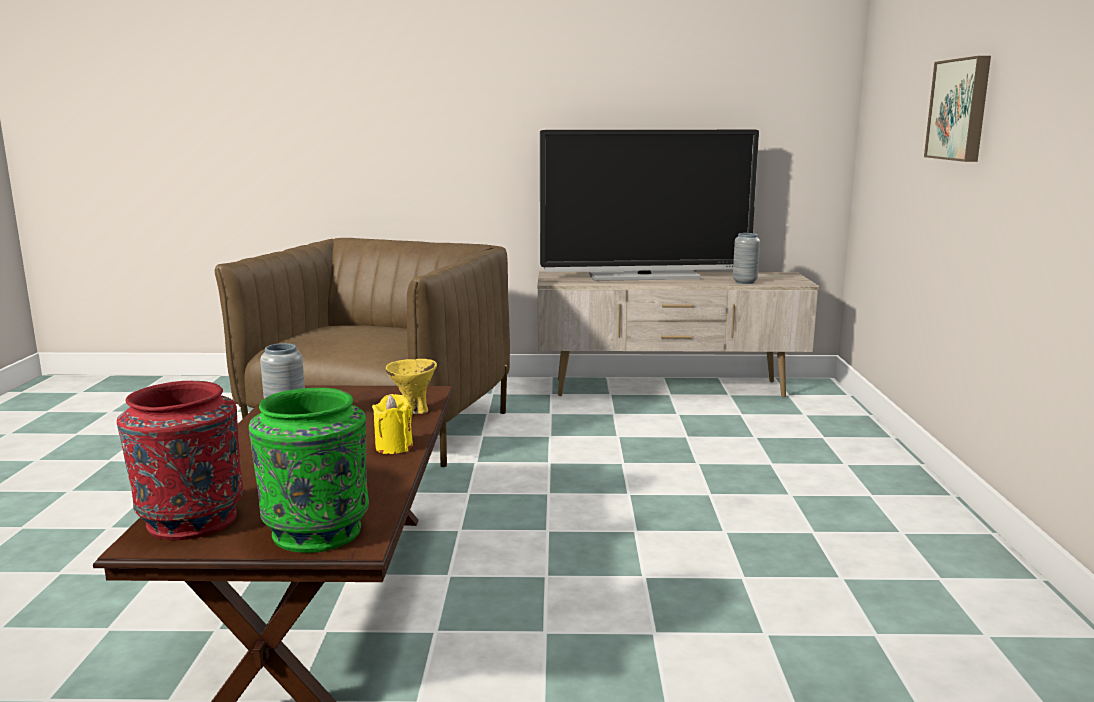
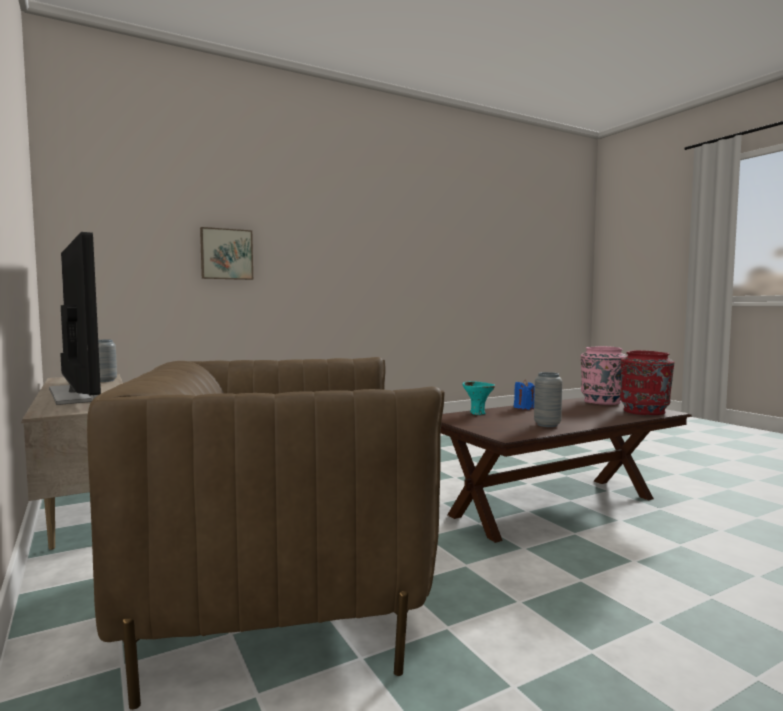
camera: 120 degrees left, 10 degrees down
(316, 531) = (602, 402): green vase -> pink vase
(394, 447) = (524, 408): yellow candle -> blue candle
(414, 411) = (477, 413): yellow bowl -> turquoise bowl

